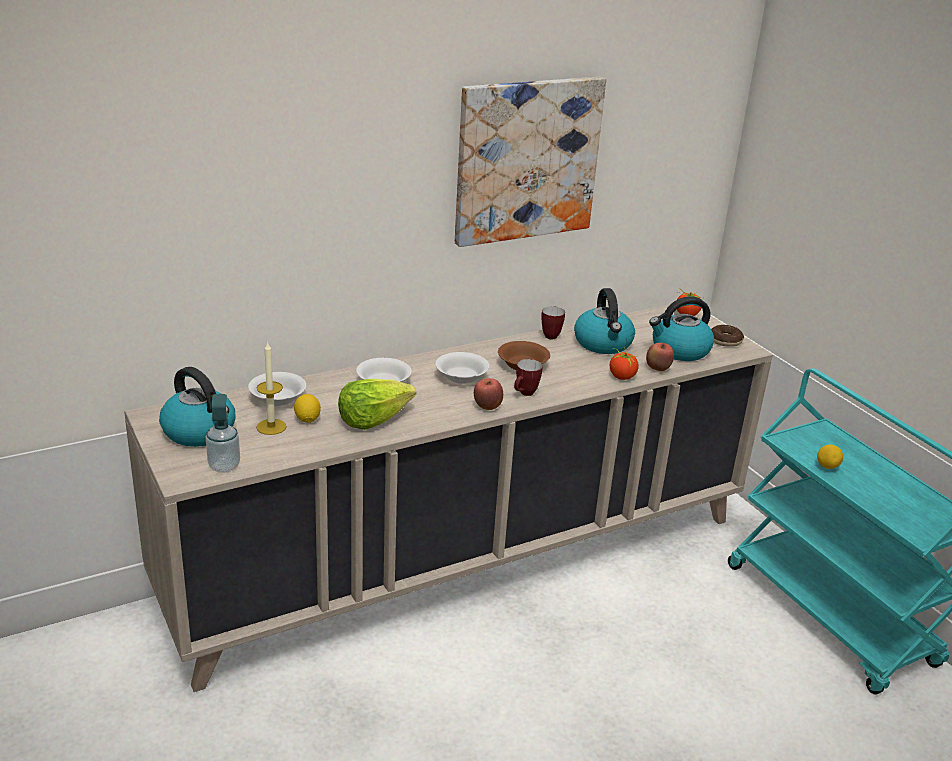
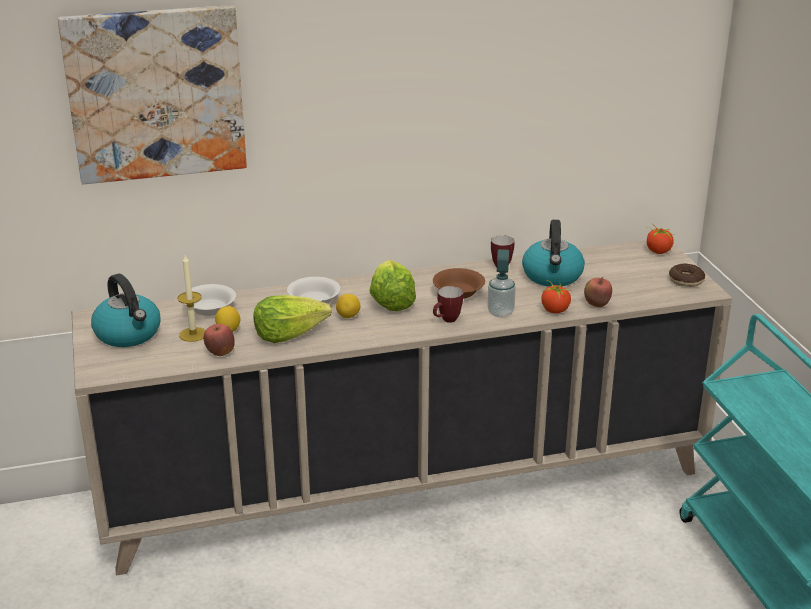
camera: 15 degrees right, 0 degrees up
(224, 466) = (136, 366): soap dispenser -> soap dispenser (500, 313)
(461, 378) = (391, 301): white bowl -> lettuce
(487, 407) = (403, 331): apple -> apple (220, 353)
(526, 160) = (470, 88): picture -> picture (156, 93)
(679, 350) = (630, 287): kettle -> none
(827, 466) = (759, 418): lemon -> lemon (348, 316)

